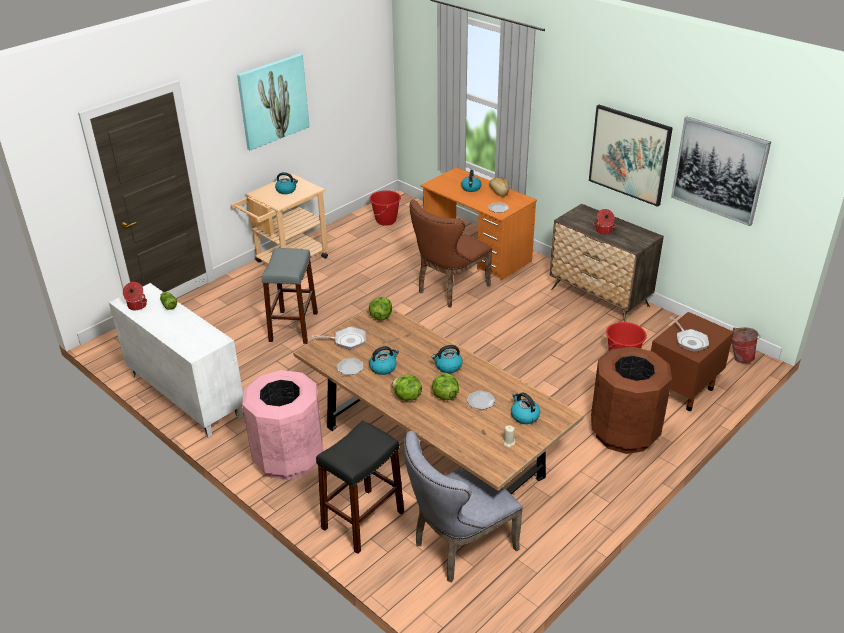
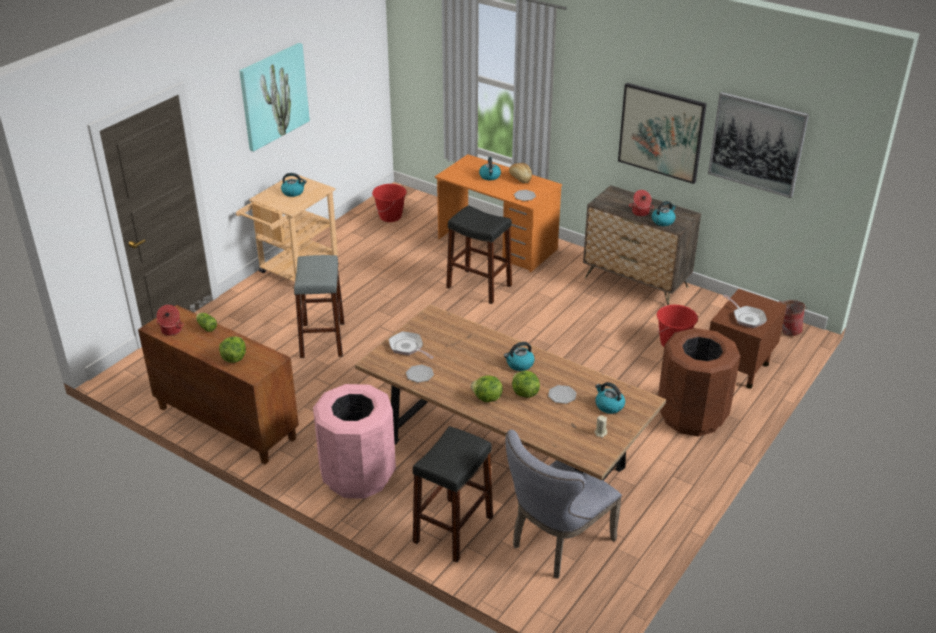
camera: 10 degrees left, 0 degrees up
(184, 395) = (225, 423): white cabinet -> brown cabinet
(347, 341) = (408, 348): frying pan -> frying pan turned 120 degrees counterclockwise
(381, 316) = (435, 320): lettuce -> lettuce (234, 358)
(383, 367) = (454, 371): kettle -> kettle (663, 221)
(449, 290) = (479, 286): brown chair -> black stool

